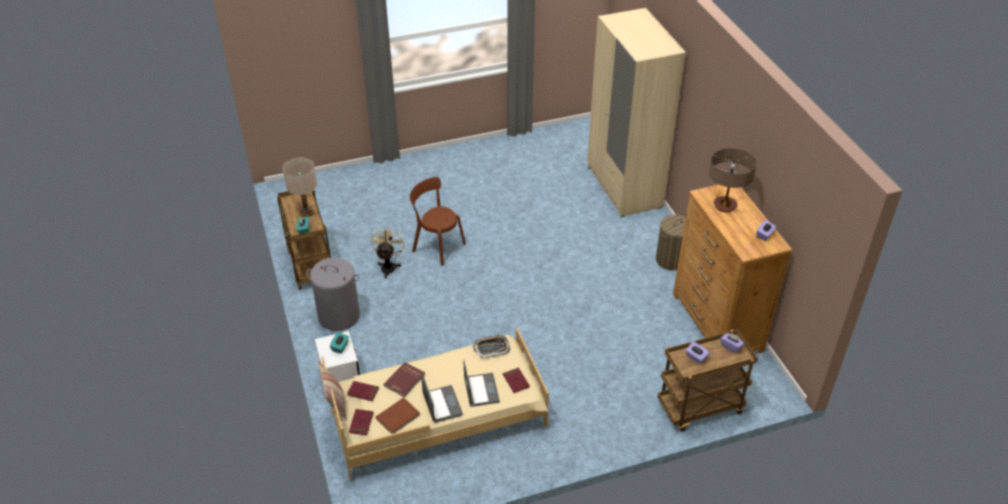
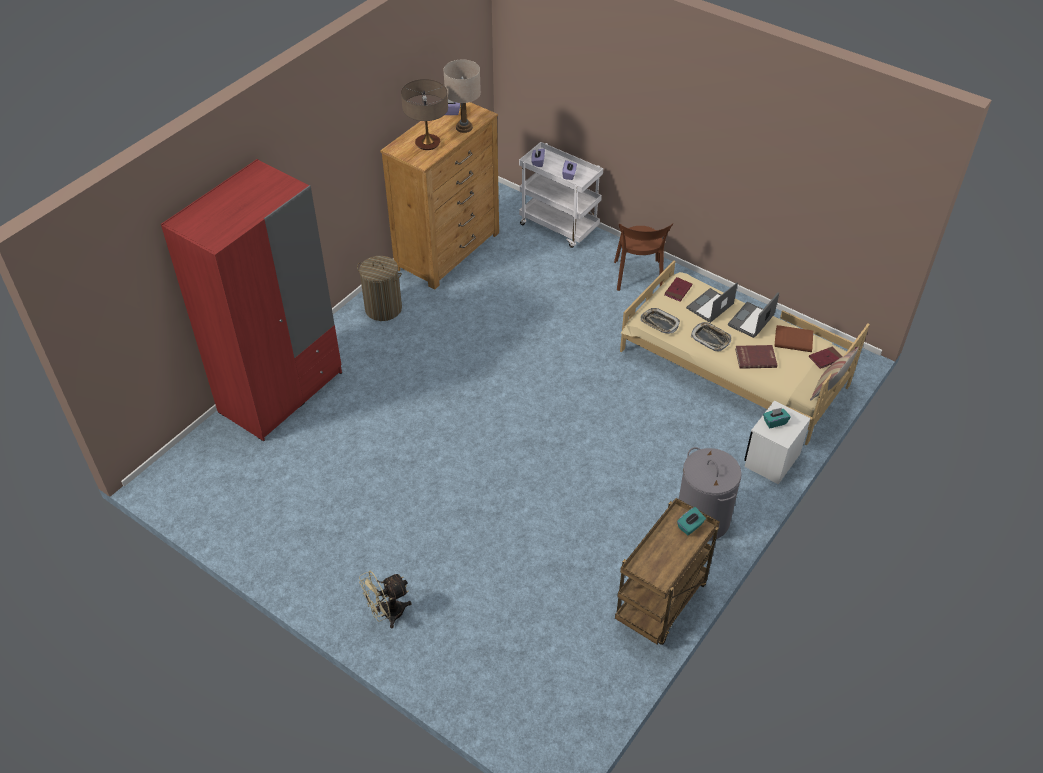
camera: 125 degrees left, 5 degrees up
(306, 212) = (662, 547): beige table lamp -> beige table lamp (464, 128)
(363, 392) = (797, 377): red book -> none
(389, 266) = (592, 526): beige fan -> beige fan (387, 614)
(437, 246) = (522, 502): brown chair -> brown chair (638, 277)
(448, 367) = (710, 338): none -> tray
(624, 187) = (281, 392): beige wardrobe -> red wardrobe
(699, 409) = (559, 227): brown cart -> white cart

